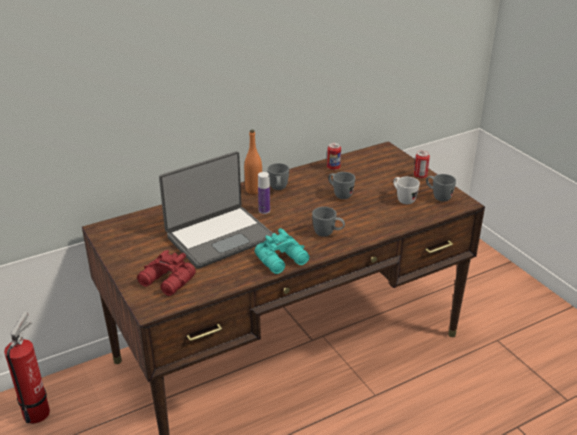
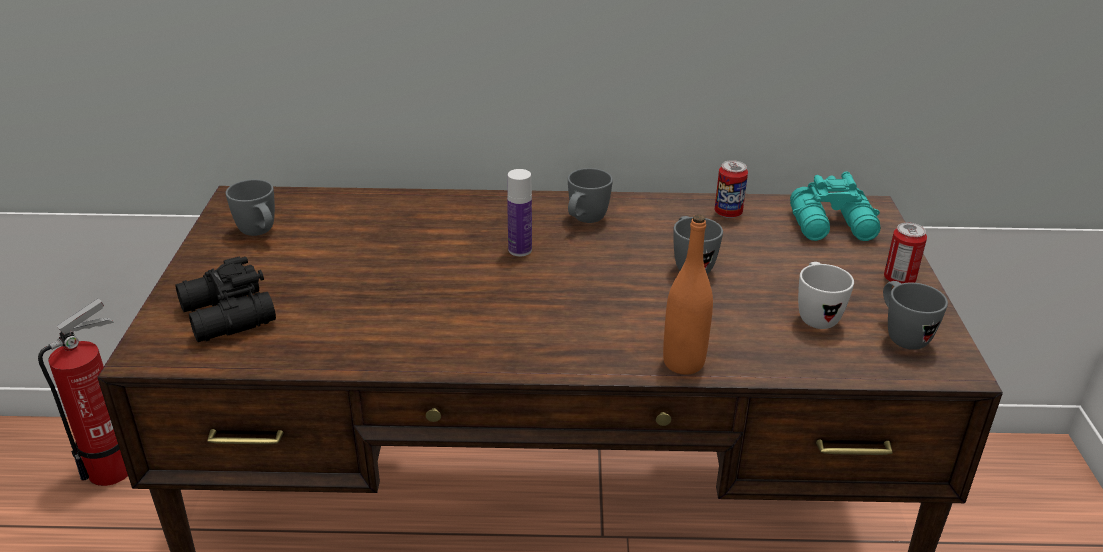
camera: 30 degrees right, 0 degrees up
(167, 282) = (226, 317): red binoculars -> black binoculars
(219, 236) = (394, 269): laptop -> none
(253, 190) = (540, 210): orange bottle -> orange bottle (683, 363)
(283, 260) = (454, 352): turquoise binoculars -> turquoise binoculars (834, 226)
(328, 234) = (590, 332): grey mug -> grey mug (260, 234)

